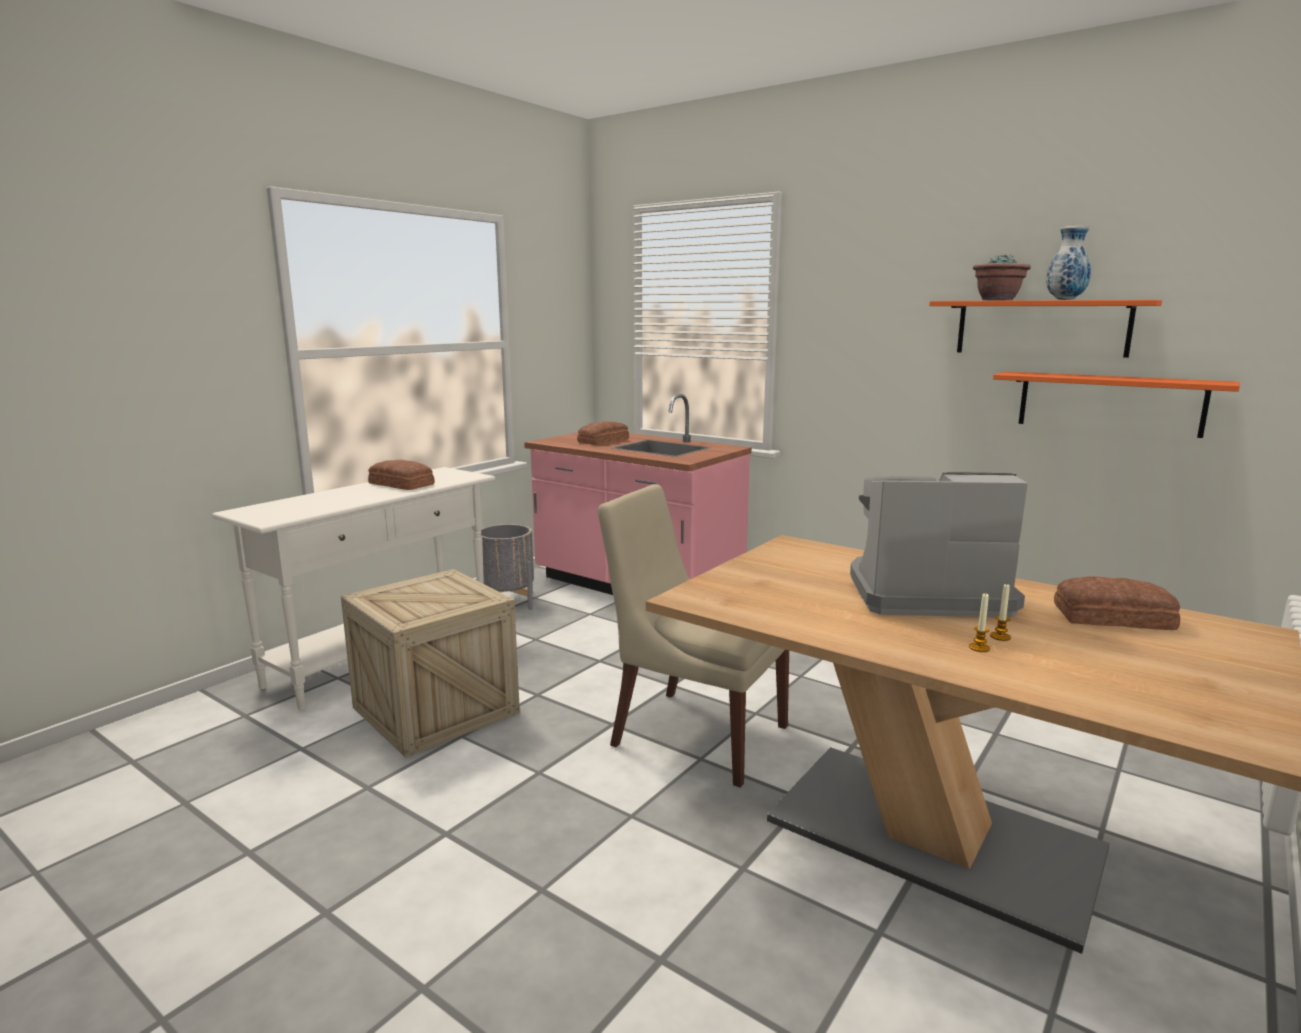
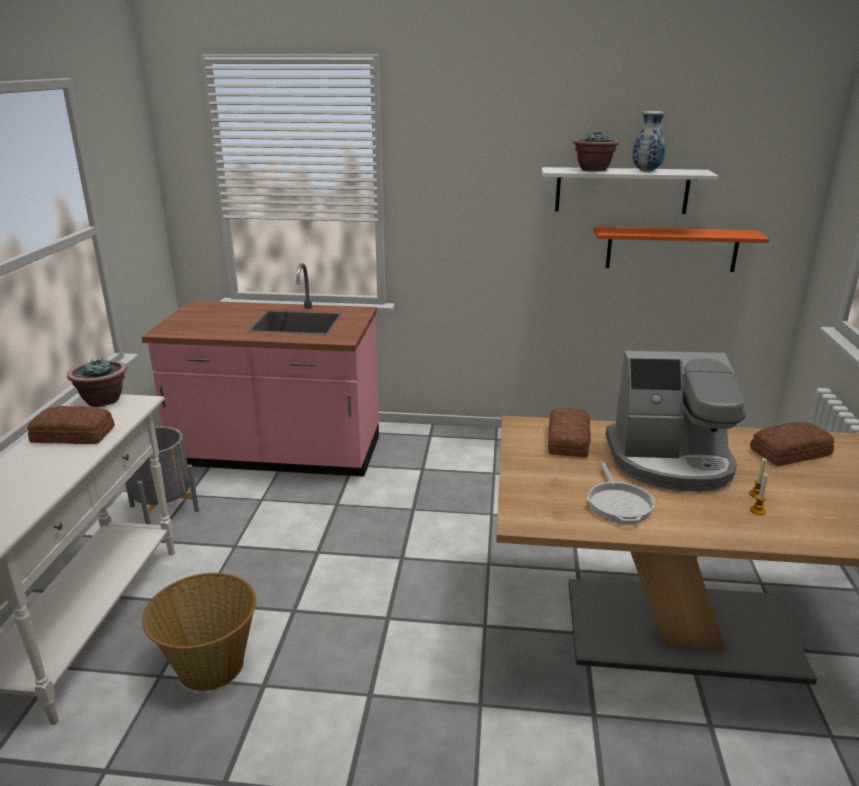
camera: 30 degrees left, 10 degrees up
(435, 710) = (209, 666): crate -> basket
(449, 472) = (103, 400): none -> potted plant
(604, 441) = (227, 320): bread -> bread (569, 440)
(694, 734) = (460, 602): beige chair -> none
(808, 608) = (618, 503): none -> frying pan
(925, 594) = (670, 461): coffee machine -> coffee machine turned 150 degrees counterclockwise
(1041, 328) = (621, 190): orange shelf -> white shelf

